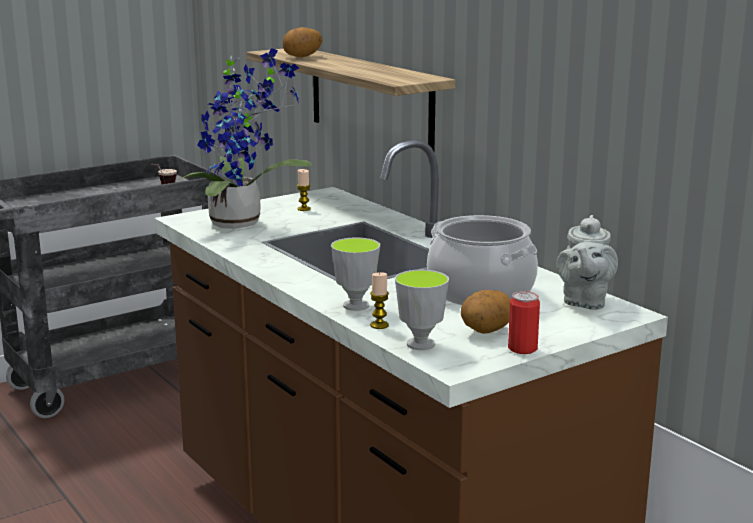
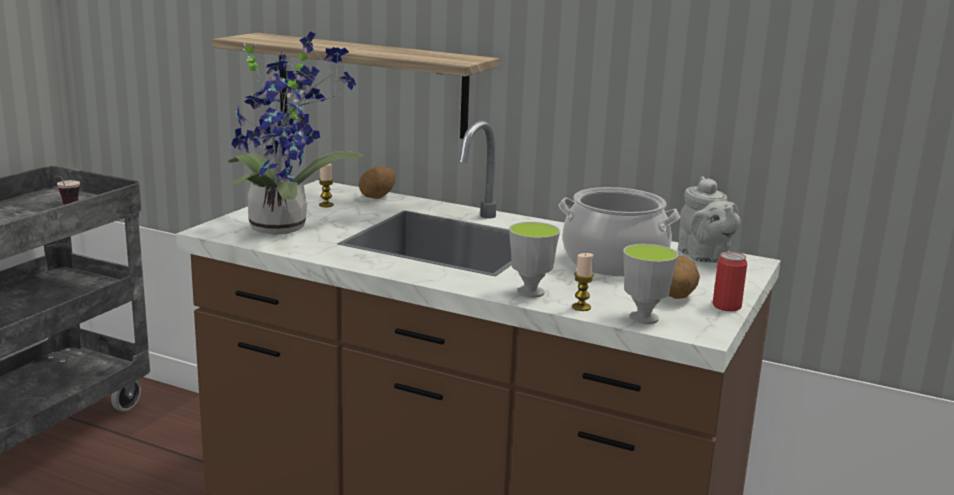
camera: 30 degrees left, 0 degrees up
(303, 57) = (292, 42): potato -> potato (377, 197)

